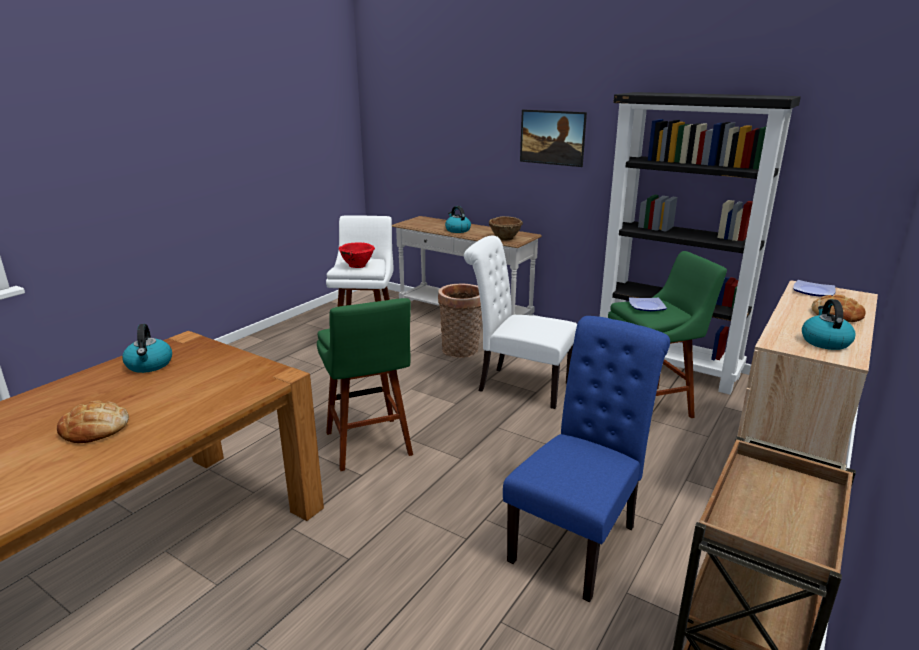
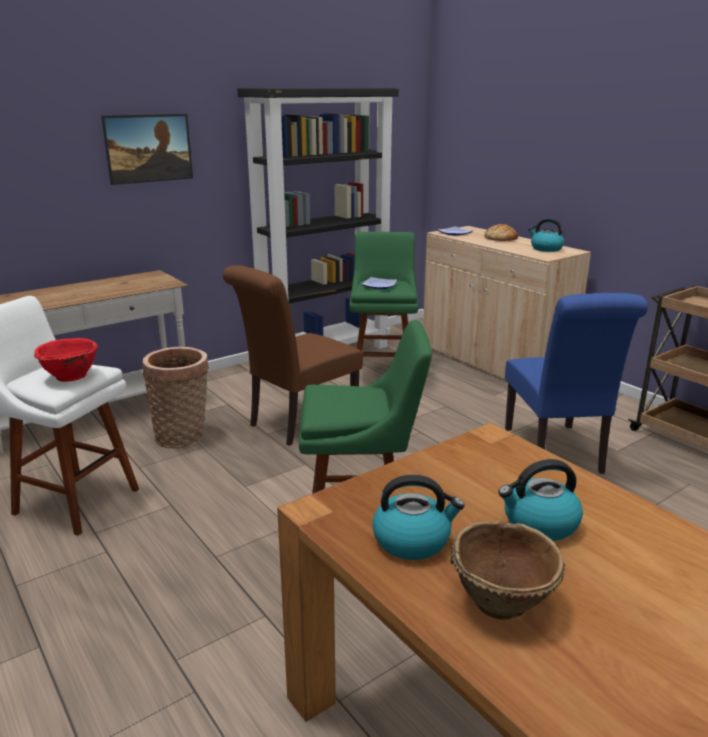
camera: 70 degrees left, 0 degrees up
(95, 428) = (629, 577): bread -> none
(457, 230) = (72, 295): kettle -> kettle (539, 523)
(505, 238) = (152, 283): brown bowl -> brown bowl (503, 601)
(518, 385) = (298, 422): white chair -> brown chair
(578, 539) = (556, 453): blue chair -> blue chair turned 150 degrees counterclockwise

